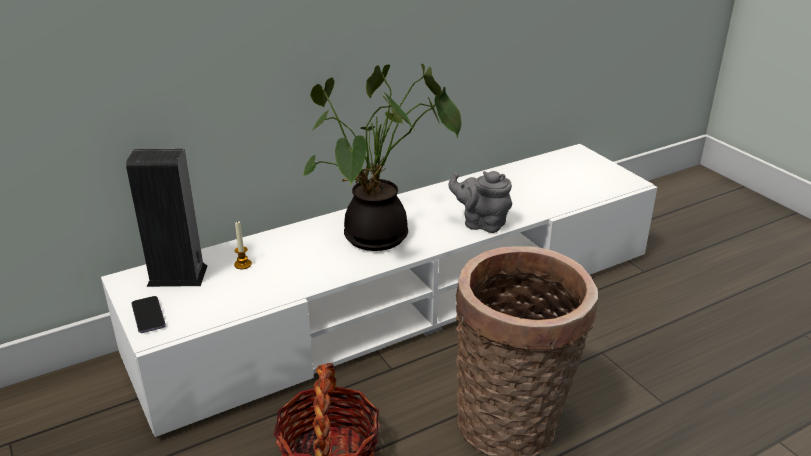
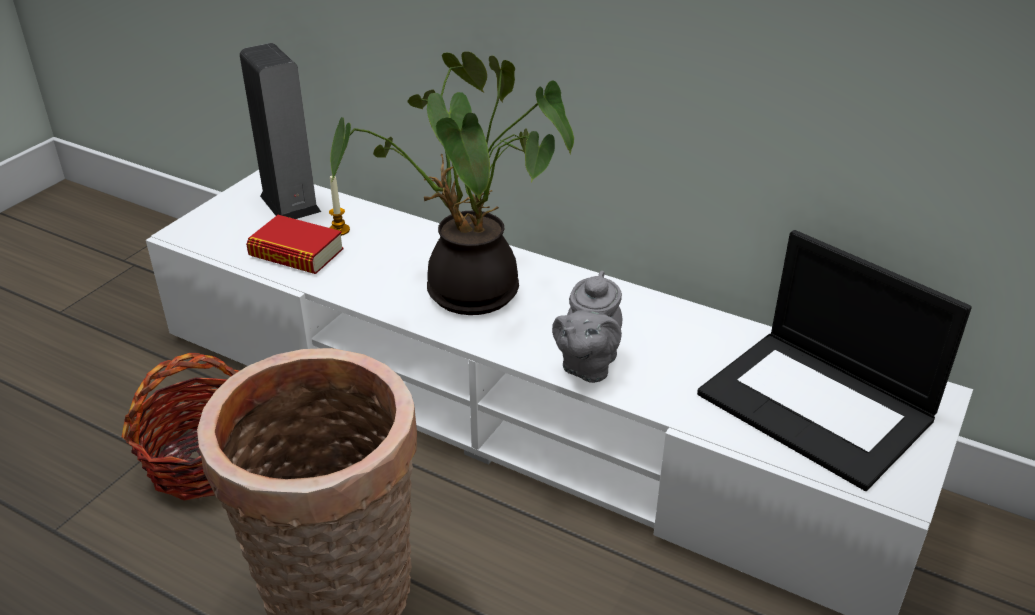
camera: 60 degrees right, 5 degrees up
(148, 316) = (211, 218): phone -> none
(251, 289) = (296, 253): none -> book
(481, 223) = (587, 365): grey teapot -> grey teapot turned 150 degrees counterclockwise
(564, 178) = (818, 406): none -> laptop

